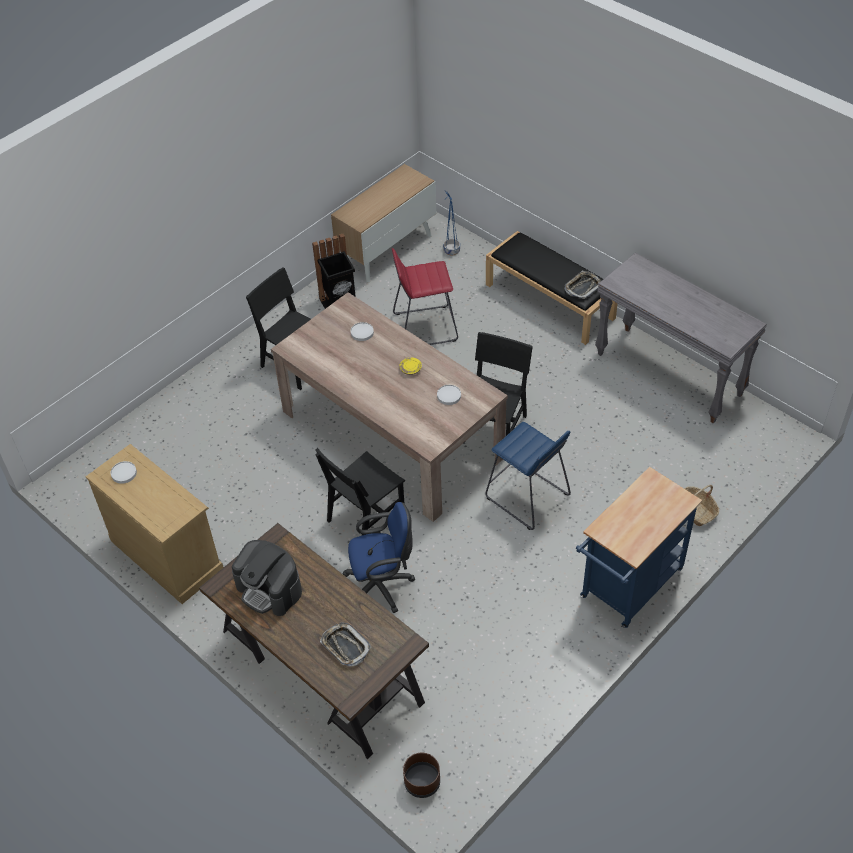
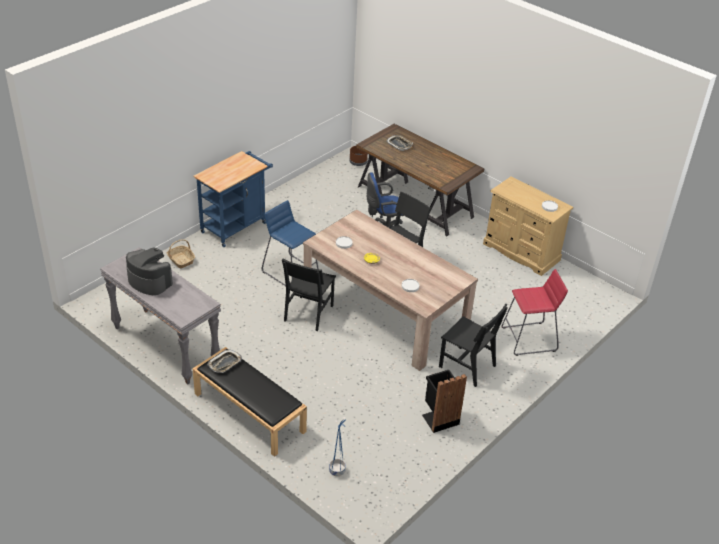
camera: 175 degrees right, 10 degrees down
(270, 589) = (444, 166): coffee machine -> coffee machine (149, 281)
(387, 250) = (401, 474): cabinet -> none
(425, 327) = (362, 393): red stool -> red stool (529, 339)

